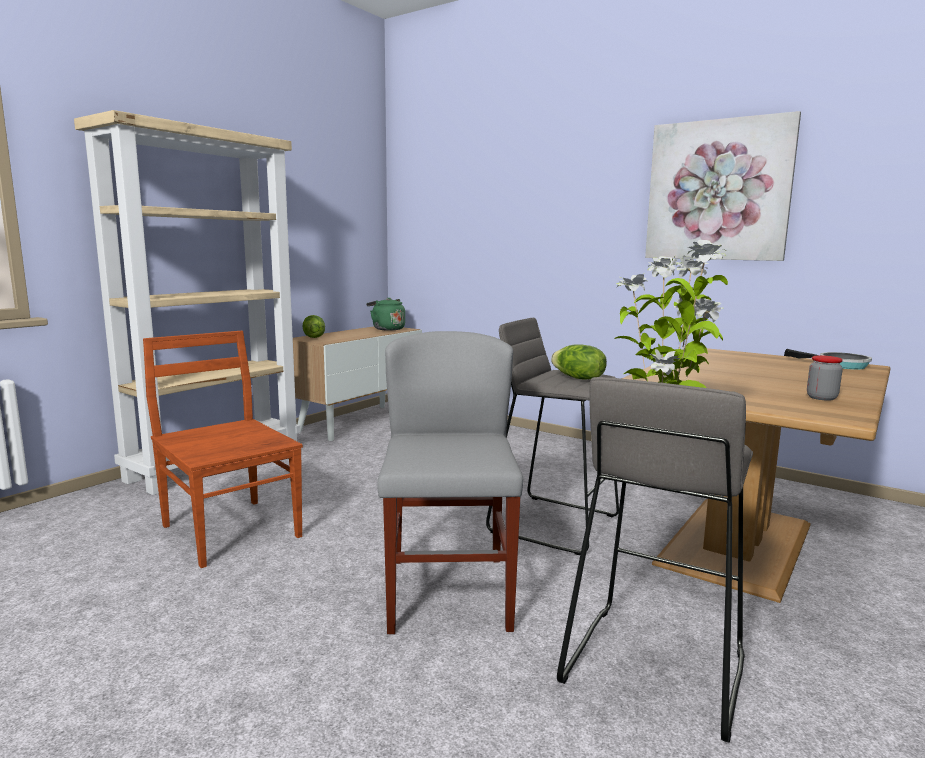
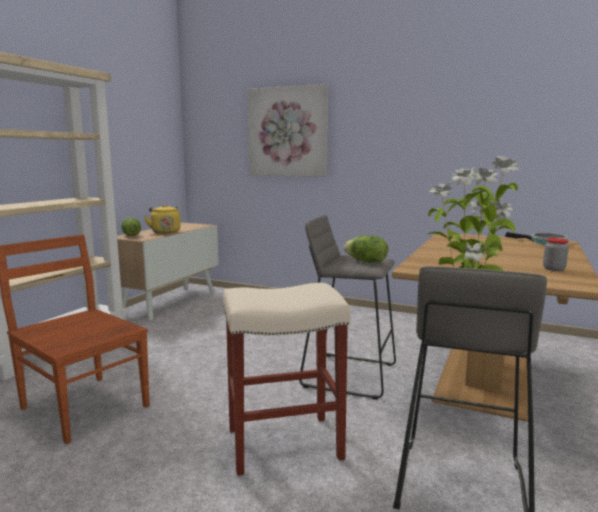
camera: 10 degrees left, 0 degrees up
(355, 335) = (165, 232): none -> yellow kettle
(387, 329) = (188, 226): green kettle -> none
(448, 593) = (285, 442): grey chair -> beige stool
(718, 191) = (446, 115): picture -> picture (287, 132)

